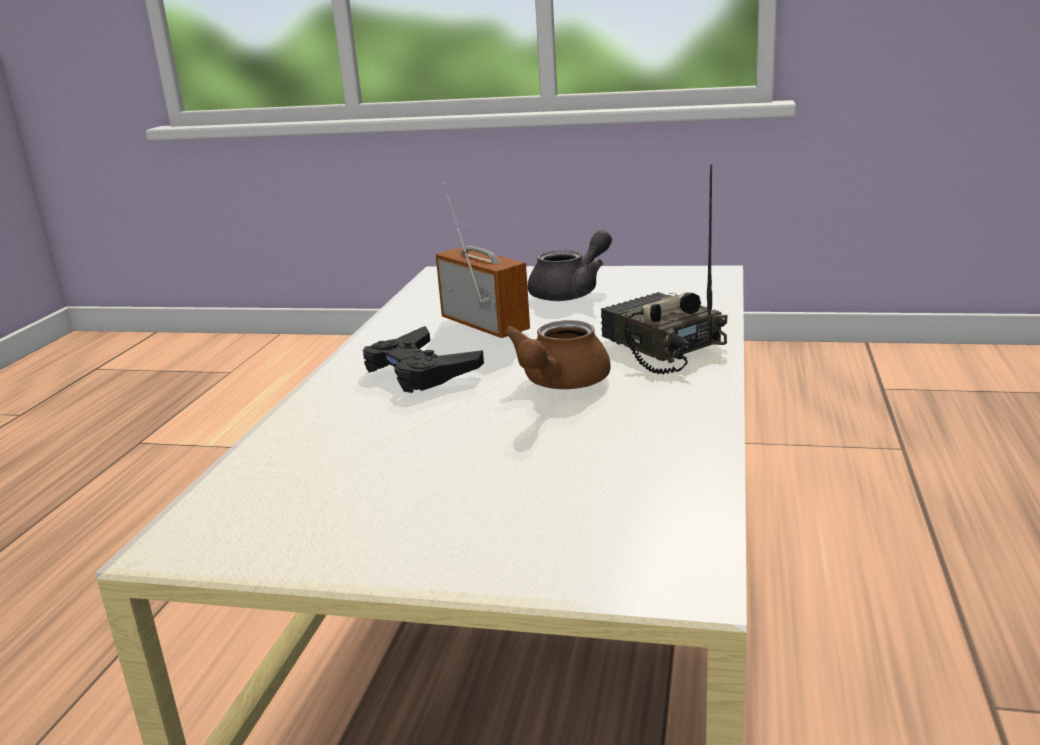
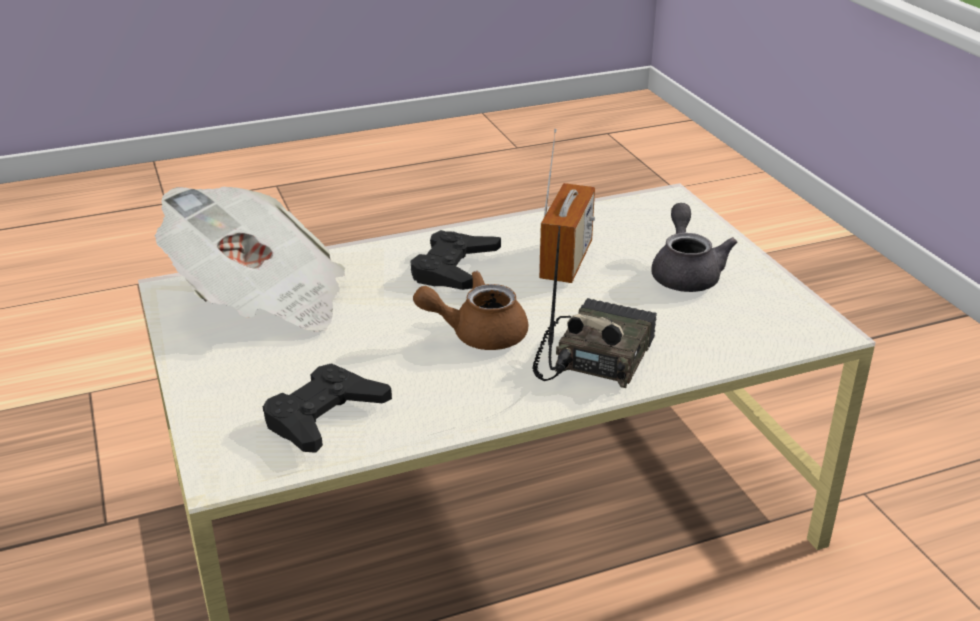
camera: 55 degrees right, 10 degrees up
(310, 484) = (261, 299): none -> newspaper
(572, 292) = (685, 273): grey teapot -> grey teapot turned 105 degrees counterclockwise
(624, 490) = (324, 416): none -> black game controller

